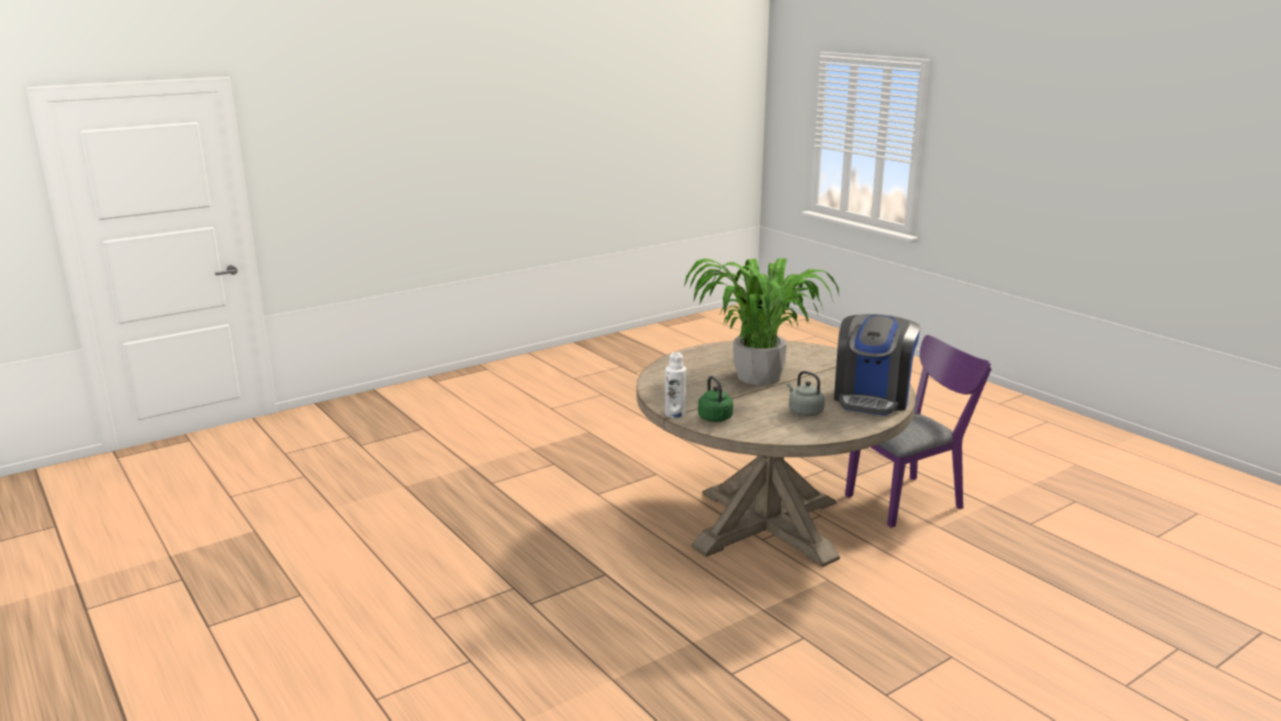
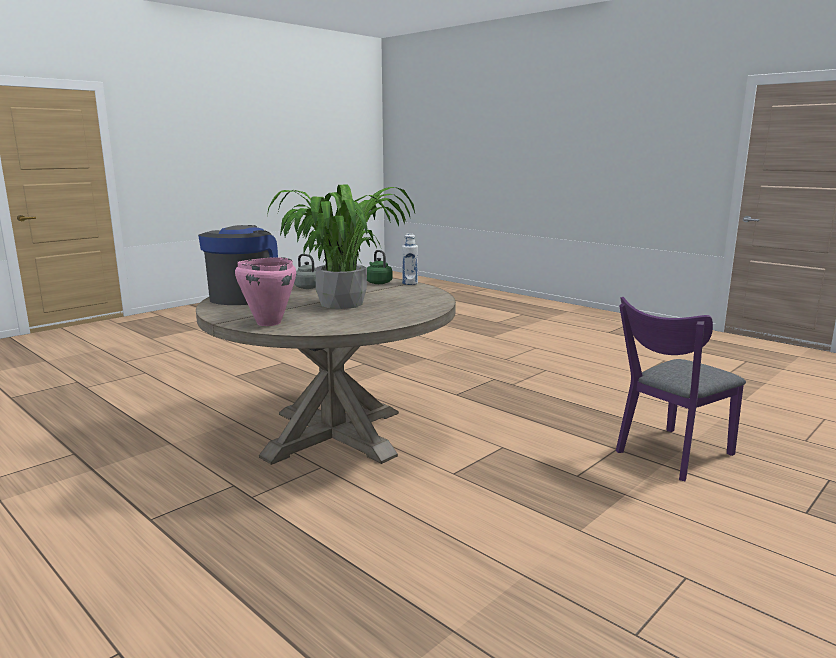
camera: 170 degrees right, 5 degrees down
(819, 355) = (268, 323): none -> pink cooking pot
(910, 499) = (175, 468): purple chair -> purple chair (669, 455)

